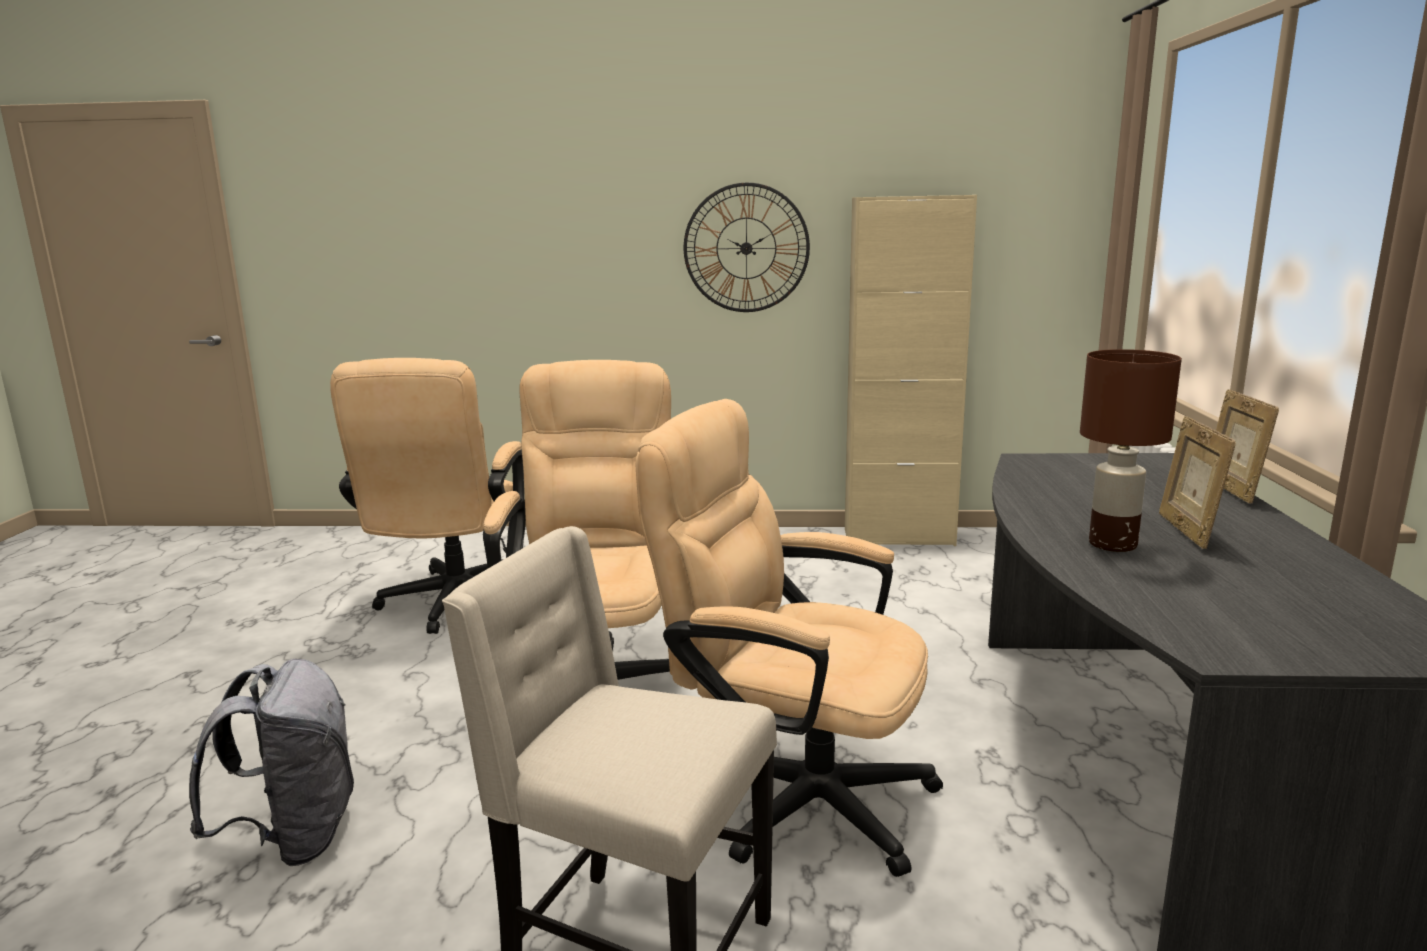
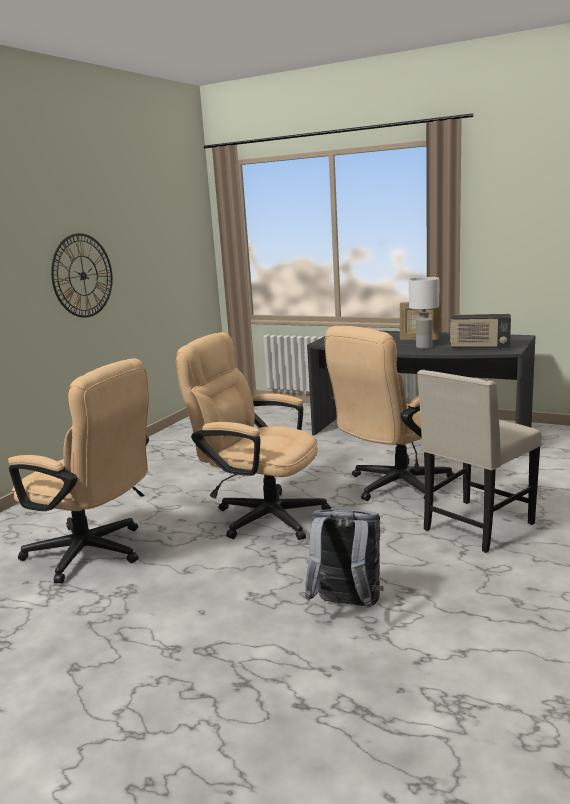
camera: 65 degrees left, 0 degrees up
(899, 537) = (182, 428): beige cabinet -> none
(1113, 544) = (424, 347): brown table lamp -> white table lamp
(1195, 607) = (479, 348): none -> radio
(1231, 490) = (386, 331): picture frame -> none

